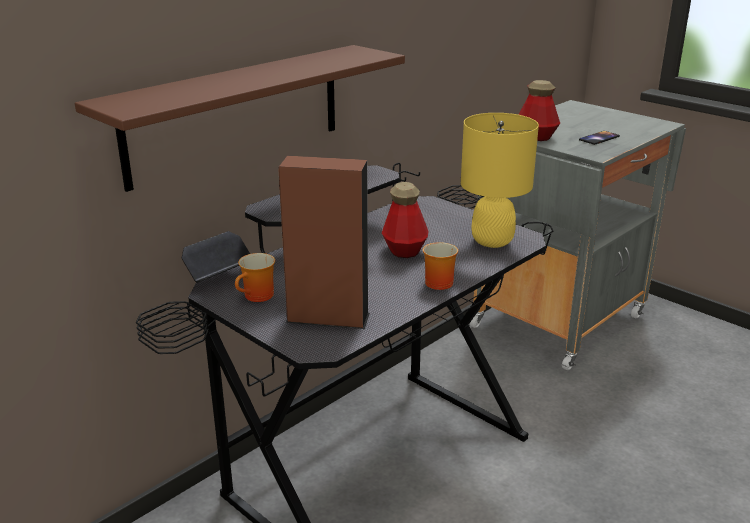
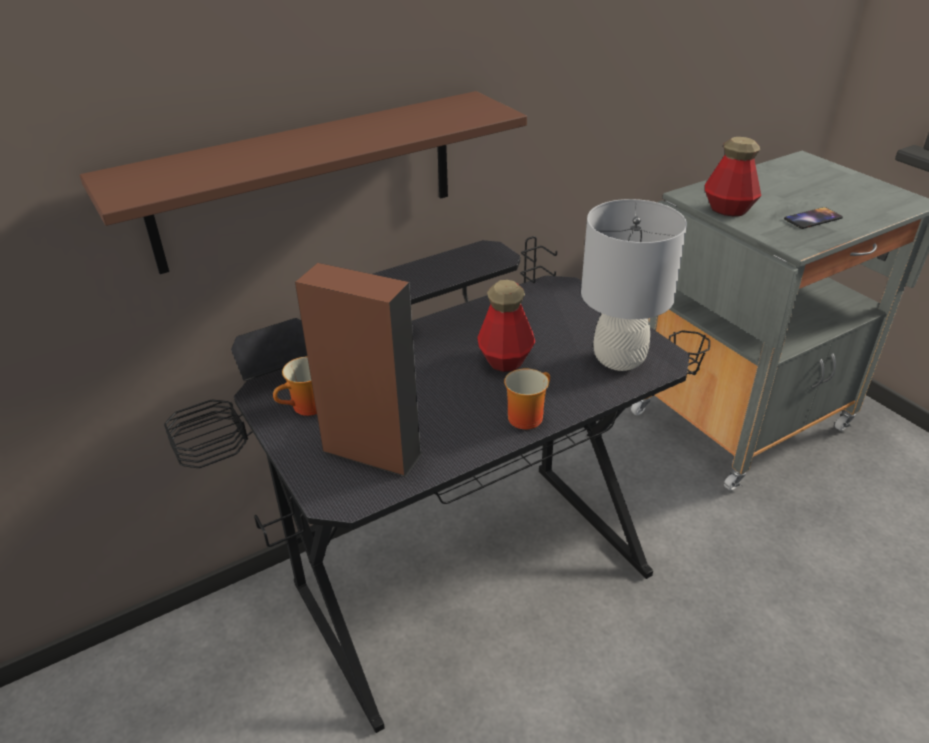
camera: 15 degrees right, 10 degrees up
(493, 243) = (620, 362): yellow table lamp -> grey table lamp

